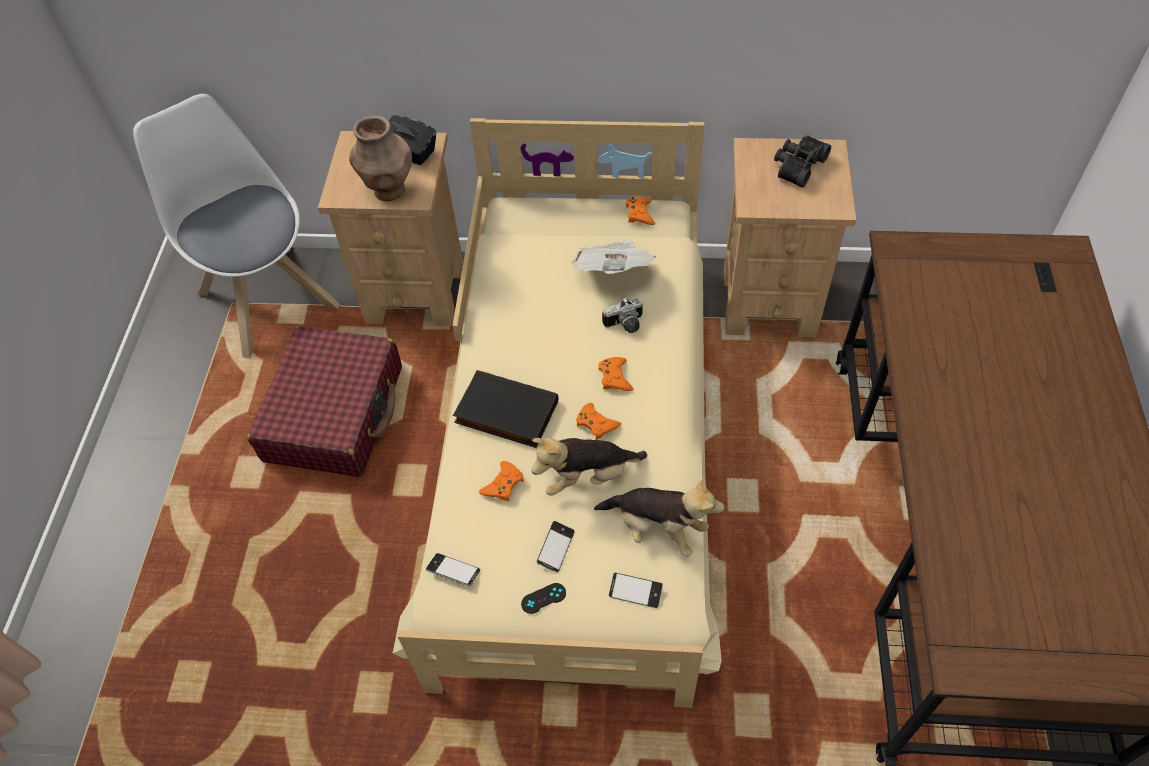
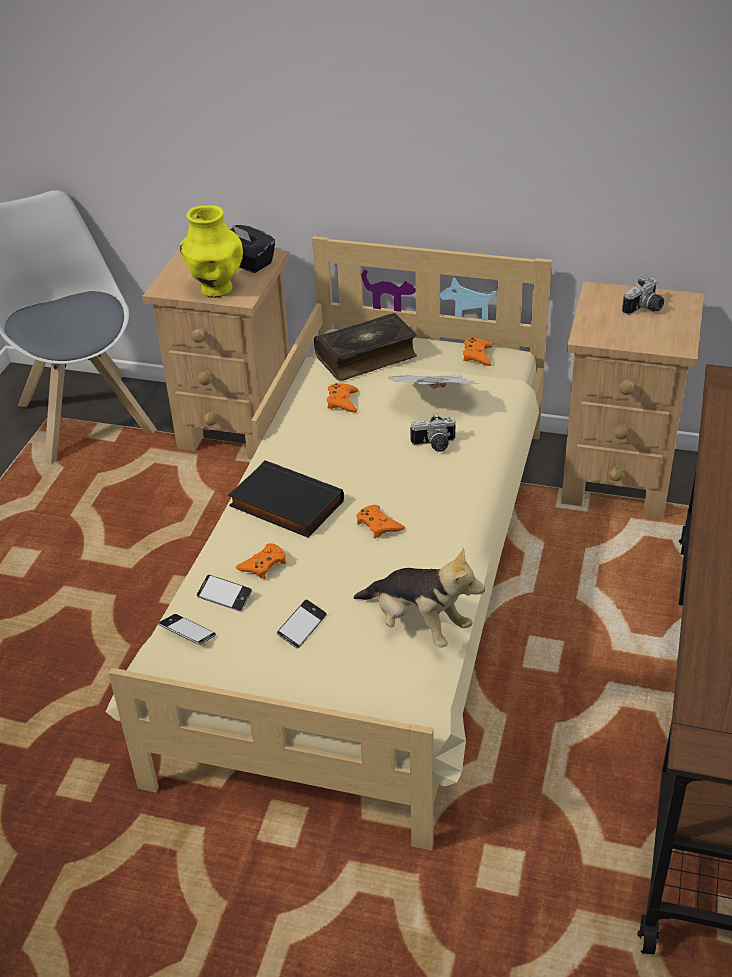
camera: 10 degrees right, 15 degrees down
(335, 413) = (122, 522): red suitcase -> none
(389, 191) = (216, 290): brown vase -> yellow vase
(538, 229) = (366, 357): none -> book
(543, 598) = (275, 669): black game controller -> none
(587, 476) = (355, 569): plush toy -> none
(615, 377) = (410, 488): orange game controller -> orange game controller (342, 401)
(635, 592) = (377, 677): phone -> phone (224, 596)
(797, 165) = (645, 309): black binoculars -> camera

